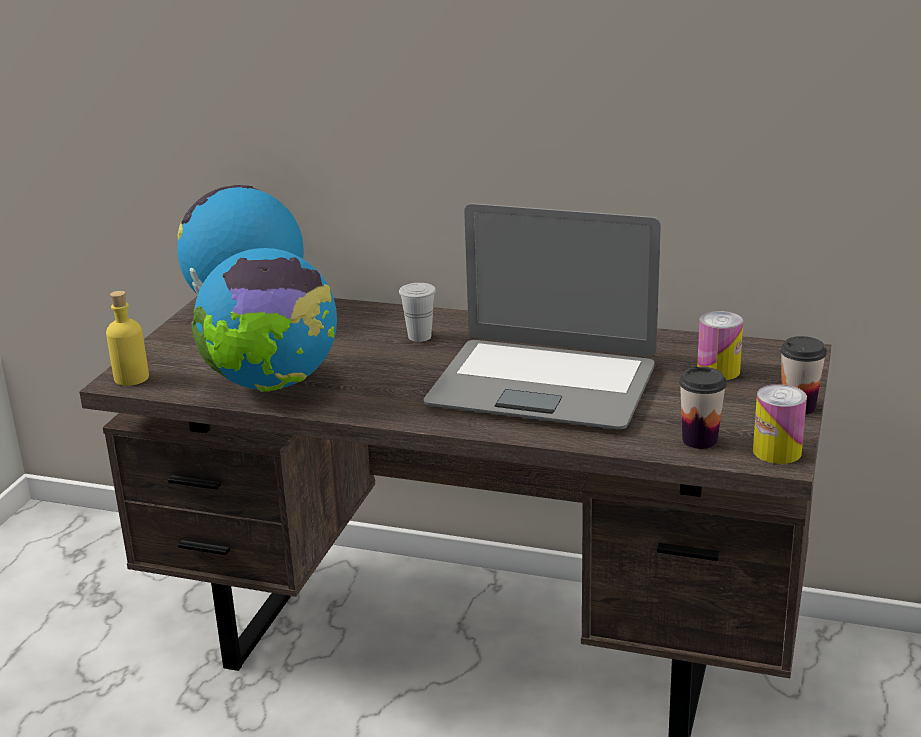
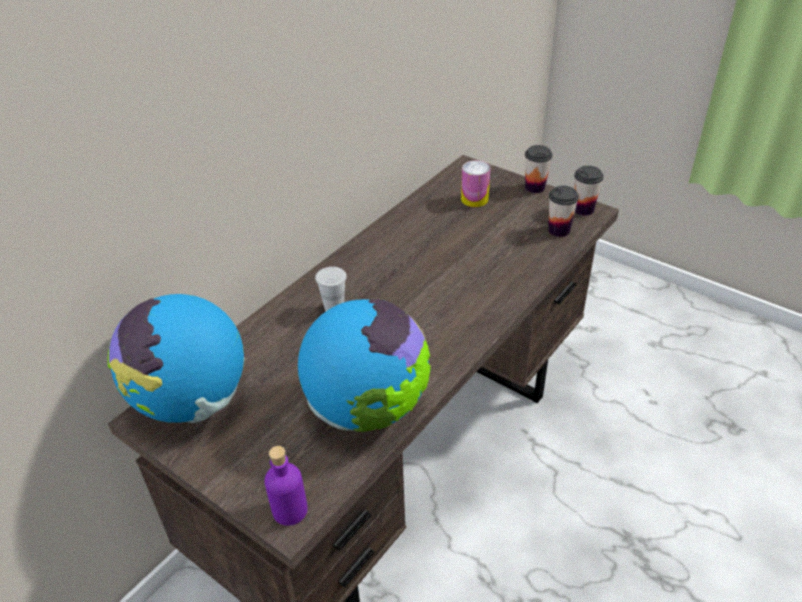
camera: 70 degrees left, 15 degrees up
(131, 378) = (290, 510): yellow bottle -> purple bottle
(543, 386) = (454, 270): laptop -> none
(777, 451) = (583, 209): can -> cup

